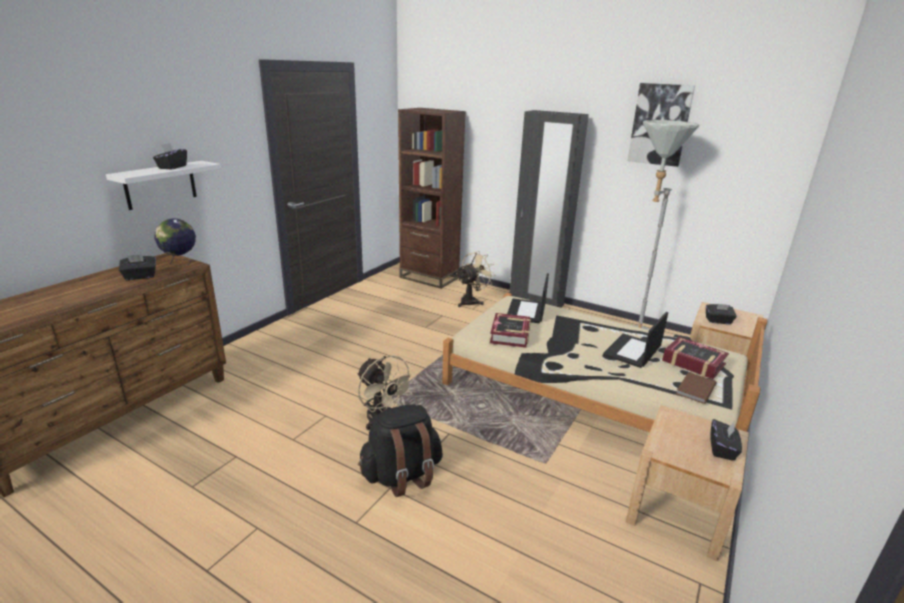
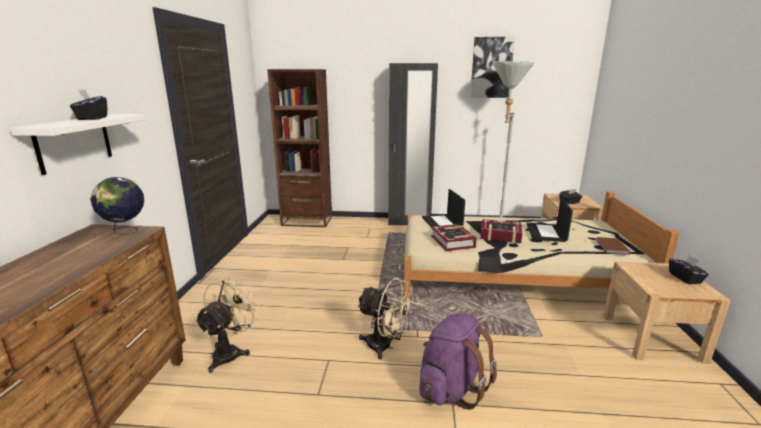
camera: 25 degrees left, 5 degrees down
(140, 276) = (88, 253): black tissue box -> none
(402, 475) = (451, 388): black backpack -> purple backpack
(471, 301) = (360, 231): beige fan -> beige fan (230, 352)
(693, 363) = (588, 231): book -> book (500, 235)

